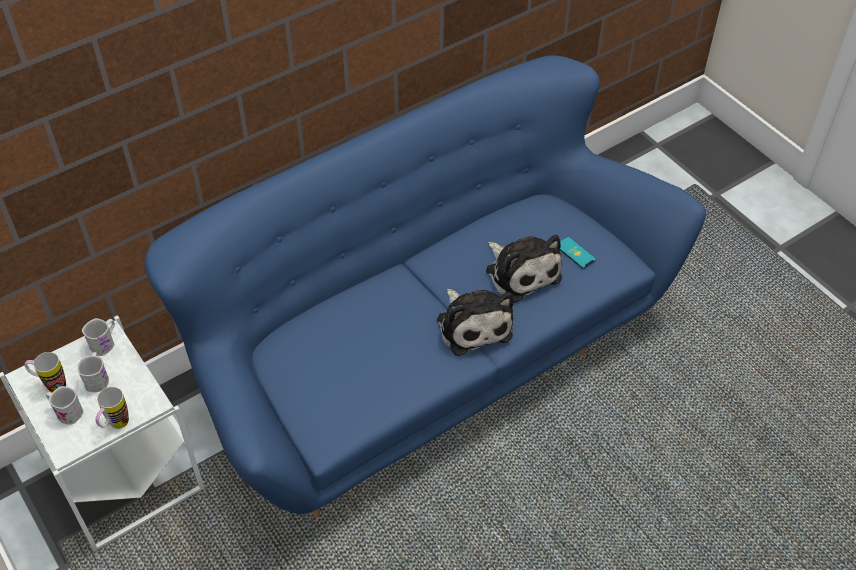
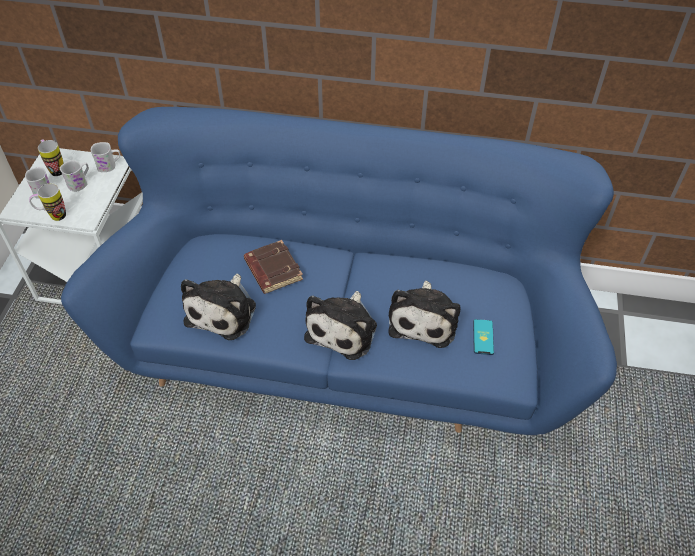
camera: 45 degrees right, 0 degrees up
(362, 323) = (272, 270): none -> brown book
(365, 385) = (223, 311): none -> plush toy

